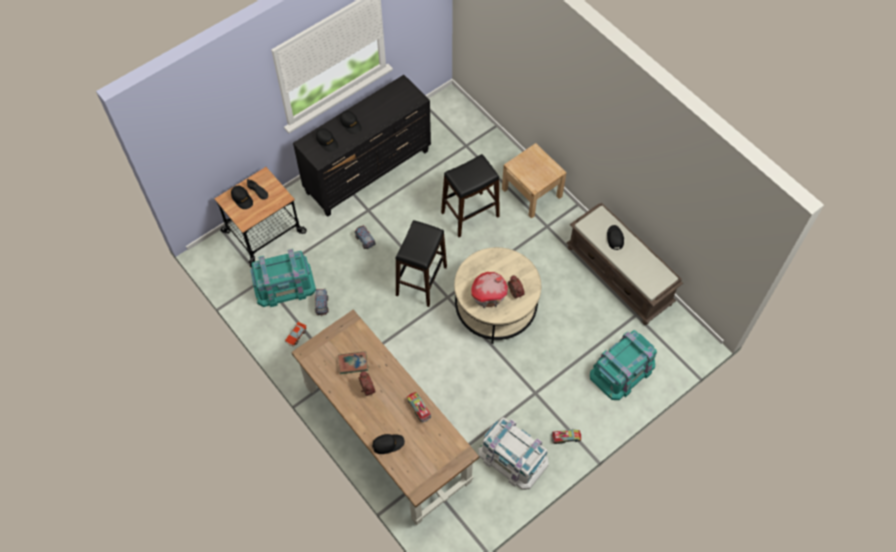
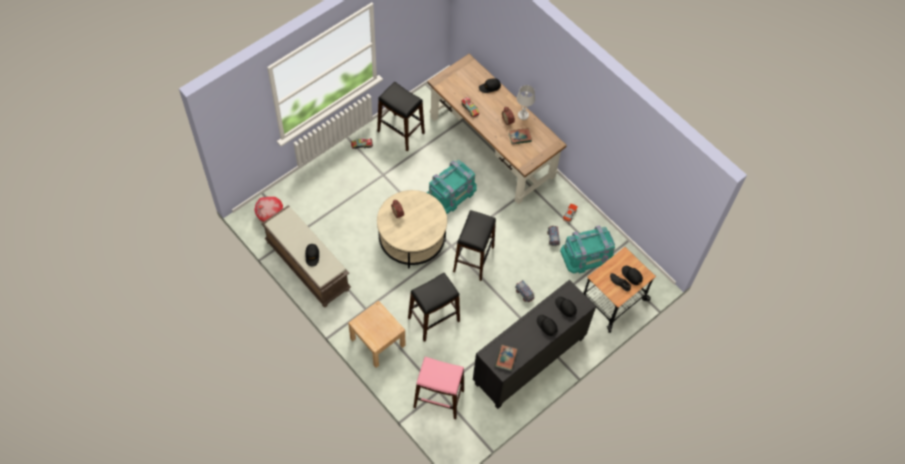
camera: 175 degrees right, 0 degrees up
(344, 397) = (523, 115): none -> white table lamp
(398, 94) = (506, 358): none -> book
(466, 138) = (438, 399): none -> pink stool
(488, 296) = (419, 210): toy house -> toy house (270, 216)
(512, 457) = (401, 132): white storage box -> black stool
(622, 370) = (314, 191): turquoise storage box -> turquoise storage box (451, 192)

